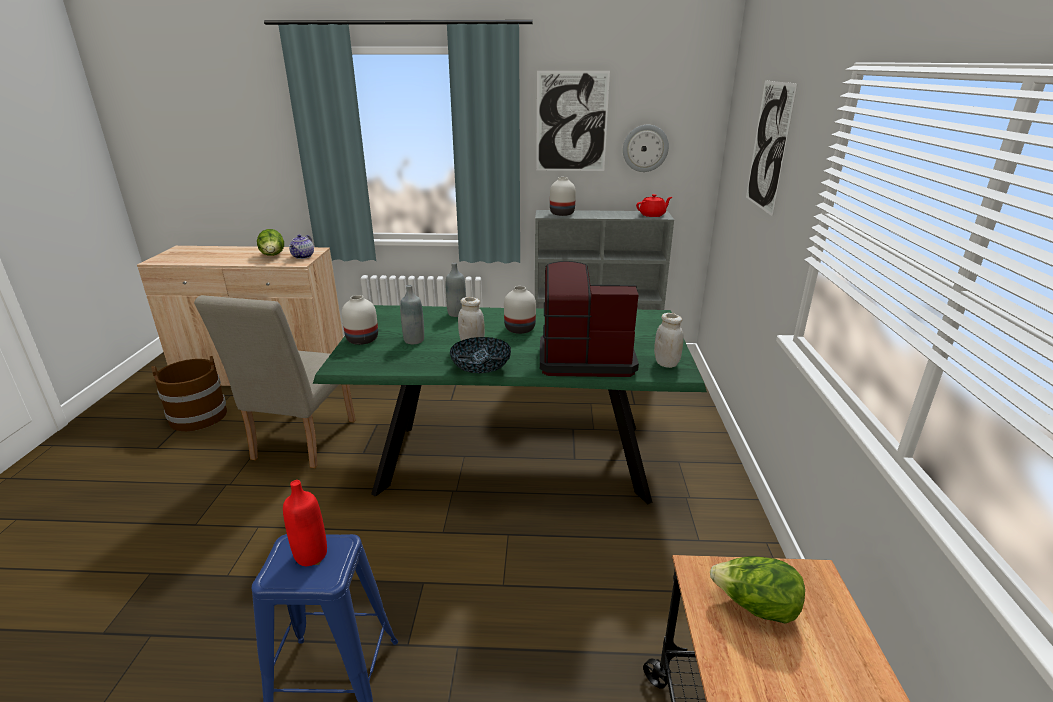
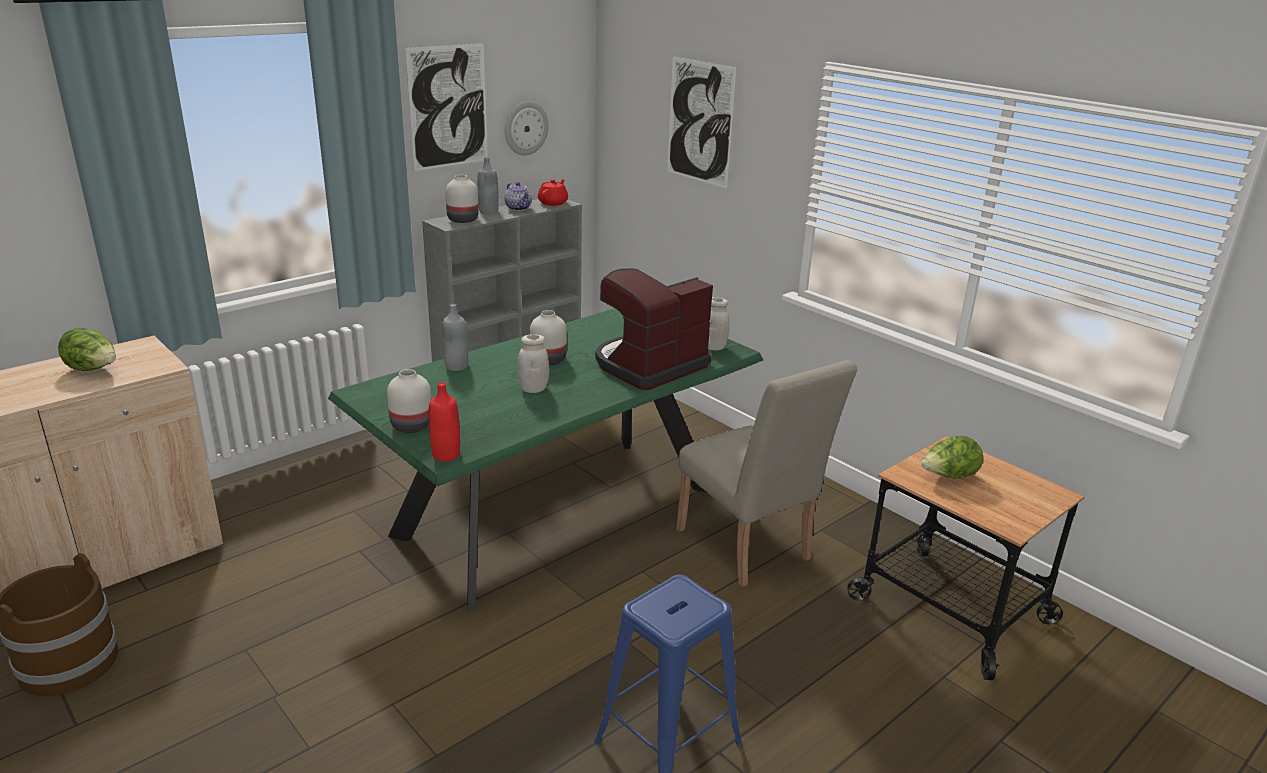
camera: 45 degrees left, 0 degrees up
(300, 443) = (294, 614): beige chair -> beige chair (748, 550)
(303, 257) = (148, 357): teapot -> teapot (519, 208)
(311, 555) = (671, 603): red bottle -> red bottle (446, 455)
(414, 340) = (468, 406): grey bottle -> grey bottle (488, 212)
(481, 369) = (584, 406): bowl -> none

